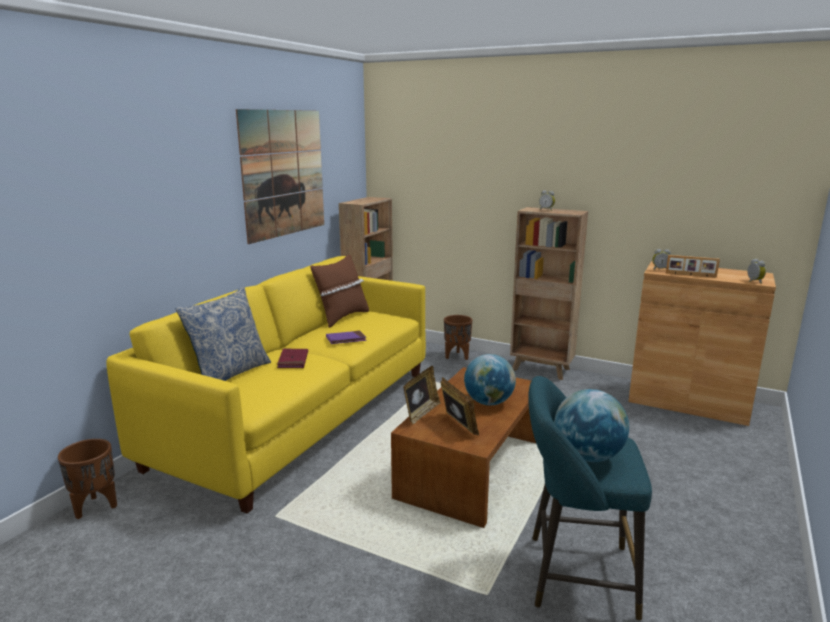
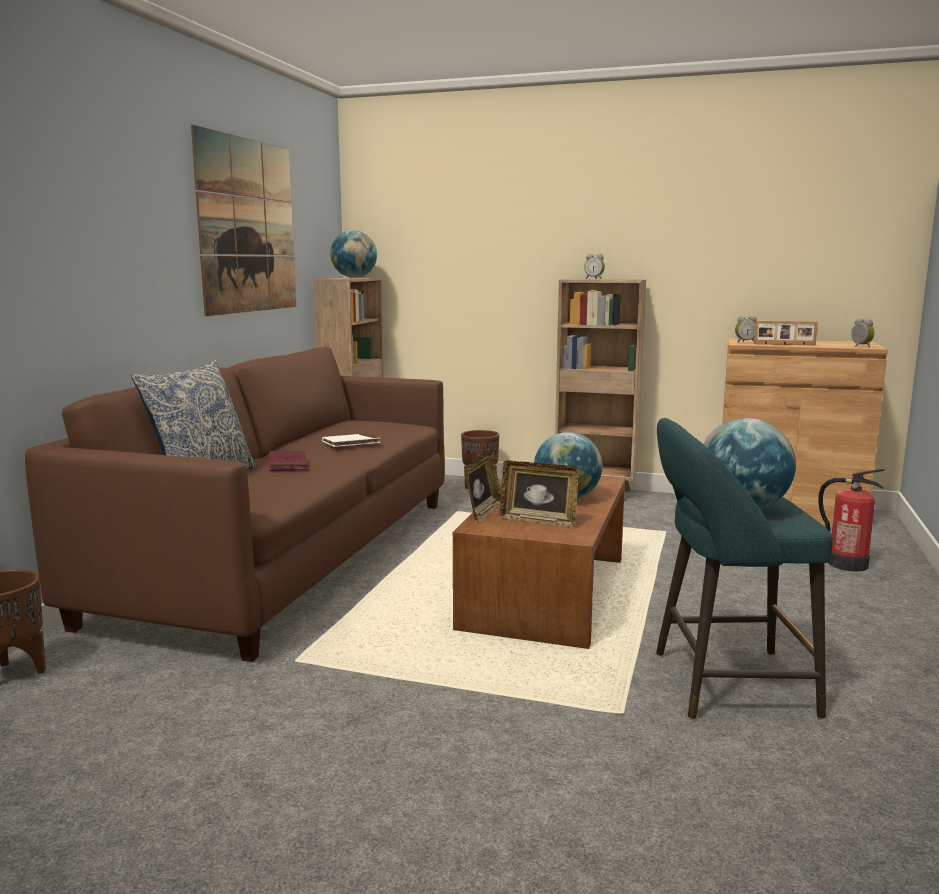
camera: 10 degrees left, 5 degrees down
(301, 416) = (289, 556): yellow sofa -> brown sofa
(342, 317) = (332, 425): brown pillow -> none
(346, 339) = (351, 443): purple book -> white book
(370, 199) = (354, 277): none -> globe
(457, 426) = (538, 520): picture frame -> picture frame turned 150 degrees clockwise
(718, 460) = (846, 564): none -> fire extinguisher

